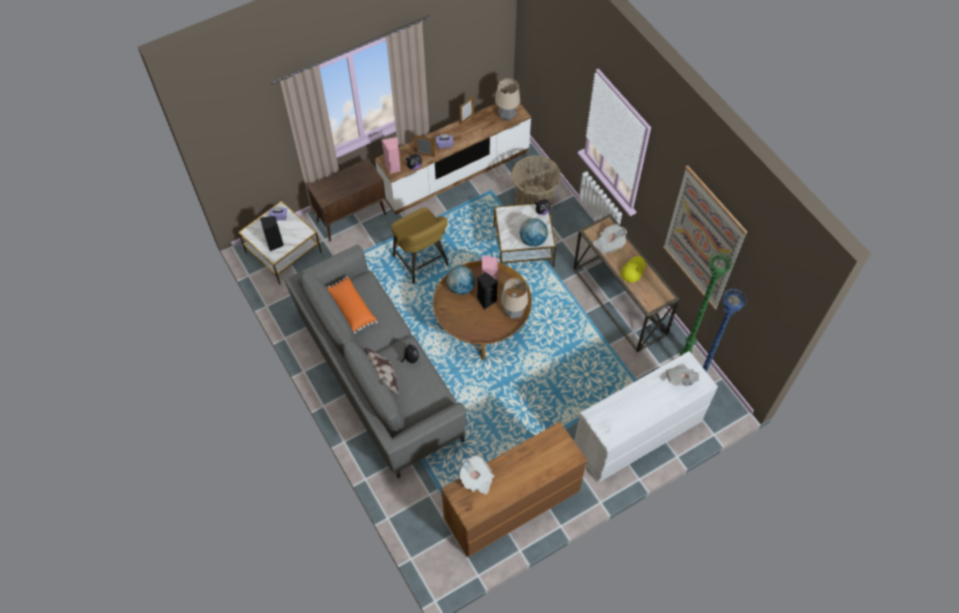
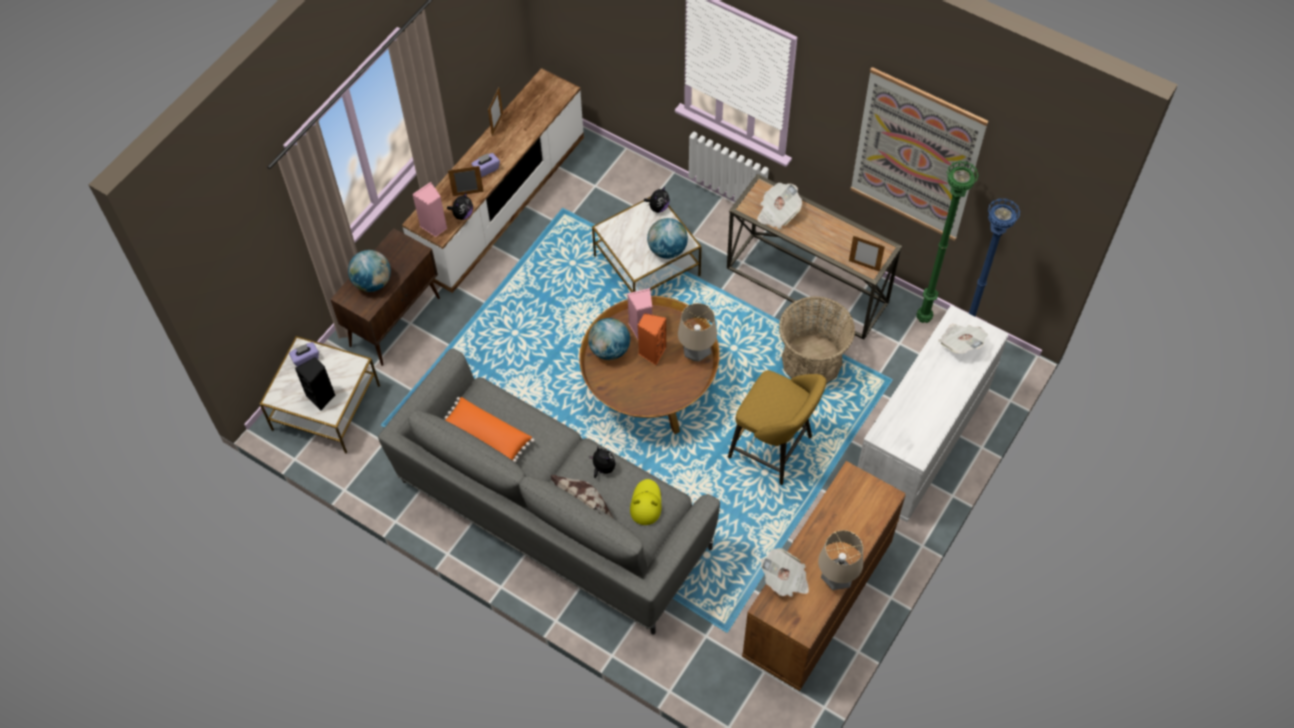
camera: 25 degrees left, 0 degrees up
(337, 186) = (372, 282): none -> globe
(422, 263) = (526, 342): yellow stool -> yellow stool (774, 449)
(486, 300) = (652, 352): black speaker -> orange speaker
(507, 117) = (549, 100): table lamp -> table lamp (836, 580)
(534, 200) = (626, 198): basket -> basket (812, 361)
(633, 270) = (825, 234): yellow hat -> yellow hat (646, 504)
(646, 301) = (864, 266): none -> picture frame

